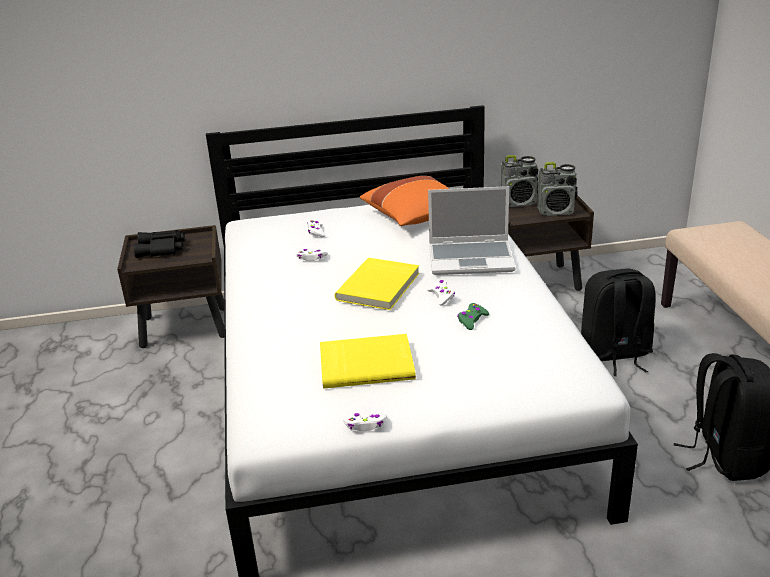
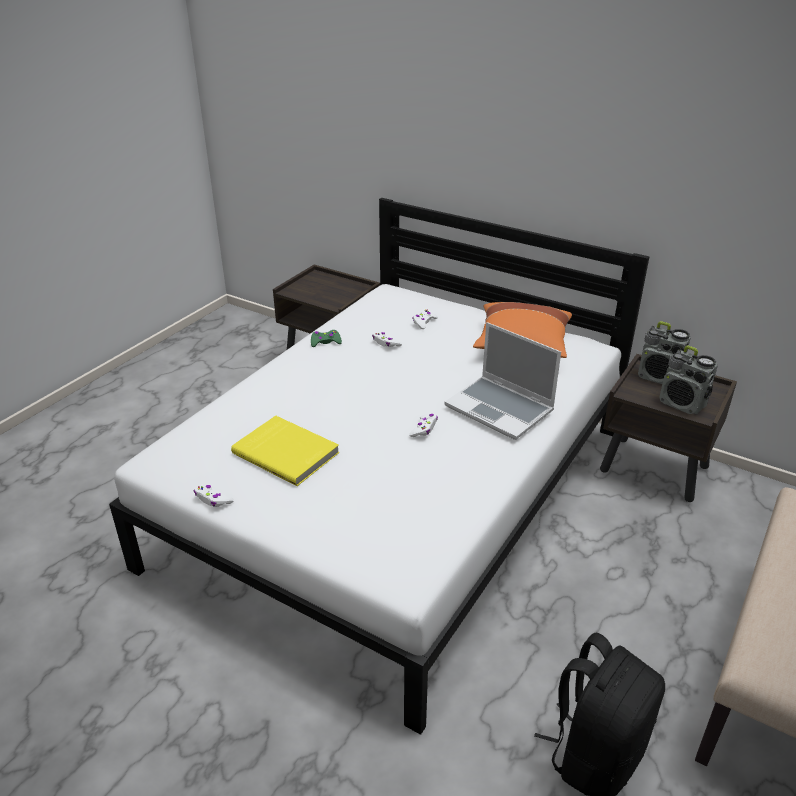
camera: 40 degrees right, 5 degrees up
(162, 249) = (322, 287): black binoculars -> none
(380, 287) = (392, 394): yellow book -> none
(472, 320) = (414, 464): green game controller -> green game controller (325, 342)
(614, 355) = (631, 584): black backpack -> none

